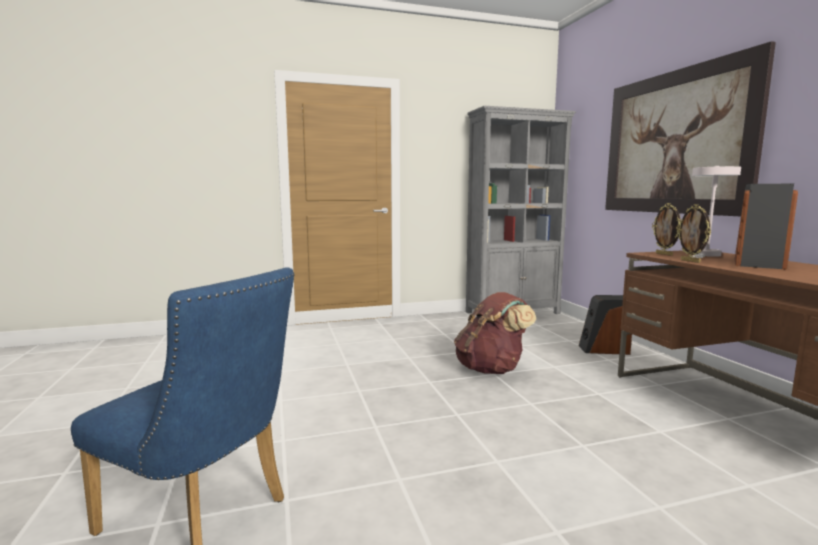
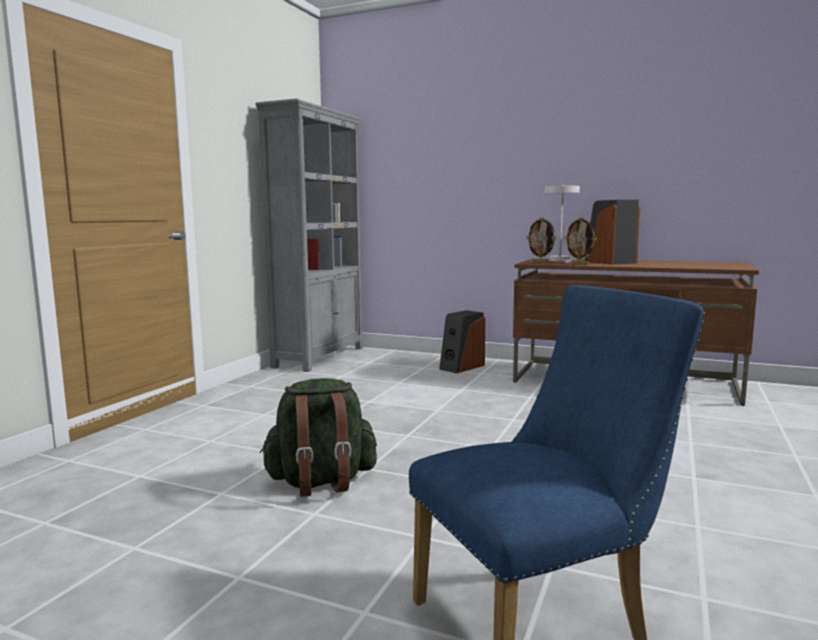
camera: 50 degrees left, 0 degrees up
(322, 386) = (321, 482): none -> green backpack
(491, 369) = (426, 407): brown backpack -> none
(674, 143) = (492, 162): picture -> none

